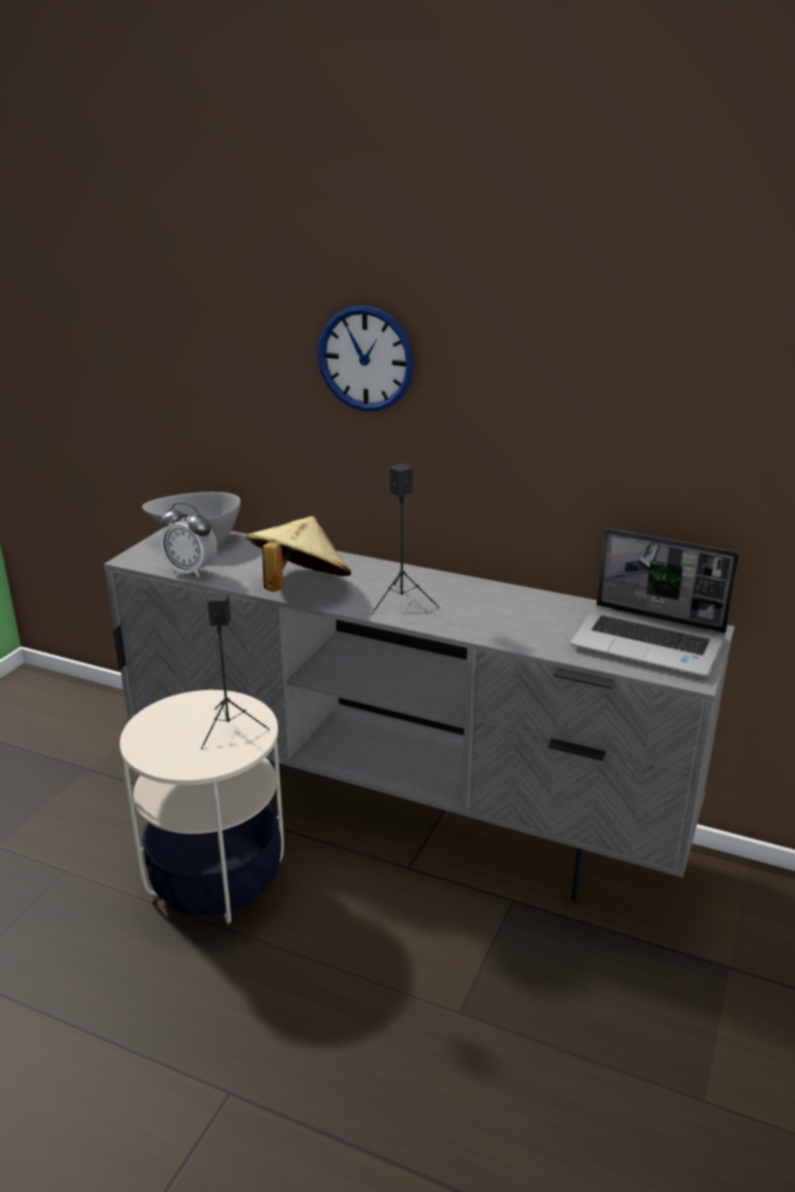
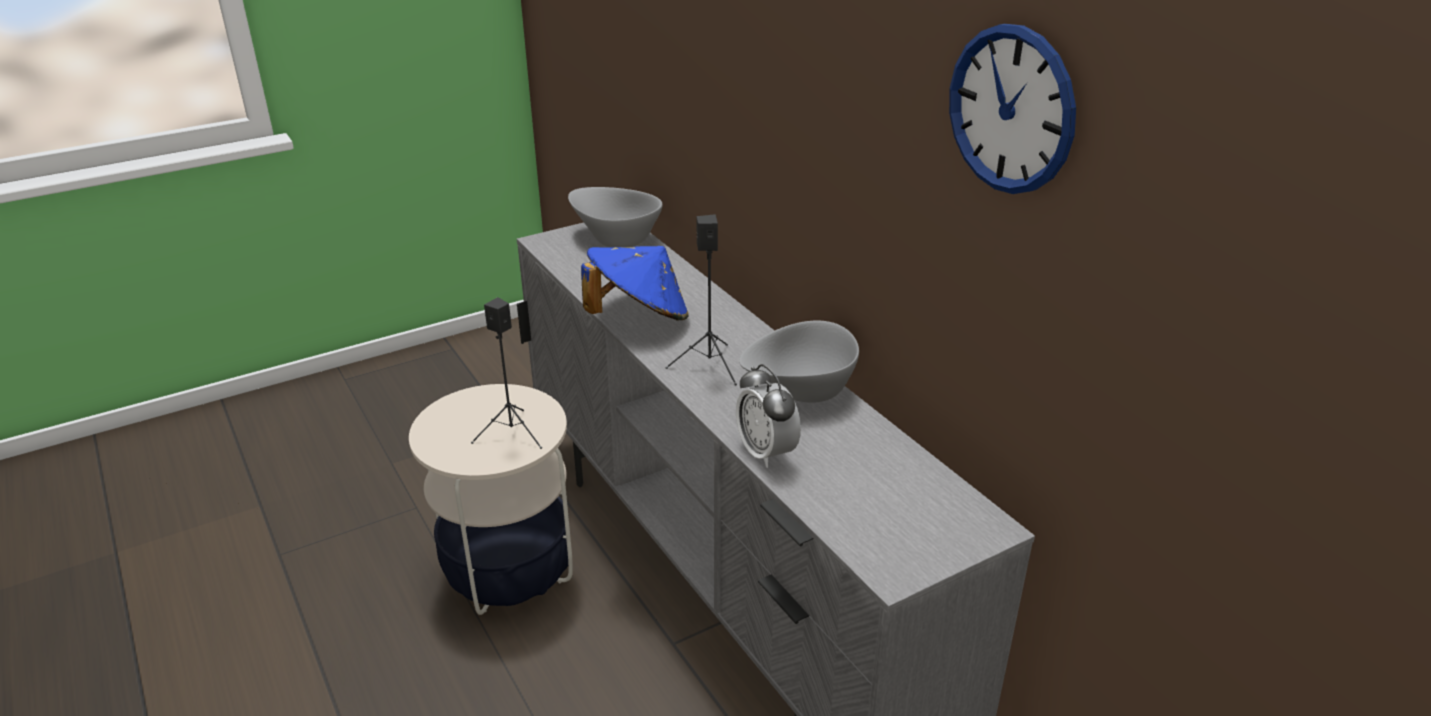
camera: 35 degrees right, 5 degrees up
(191, 571) = (571, 269): alarm clock -> alarm clock (766, 452)
(299, 587) = (638, 316): beige hat -> blue hat
(366, 359) = (755, 86): wall clock -> wall clock (1011, 110)
(488, 597) = (800, 392): none -> grey bowl
(650, 643) = (901, 513): laptop -> none

